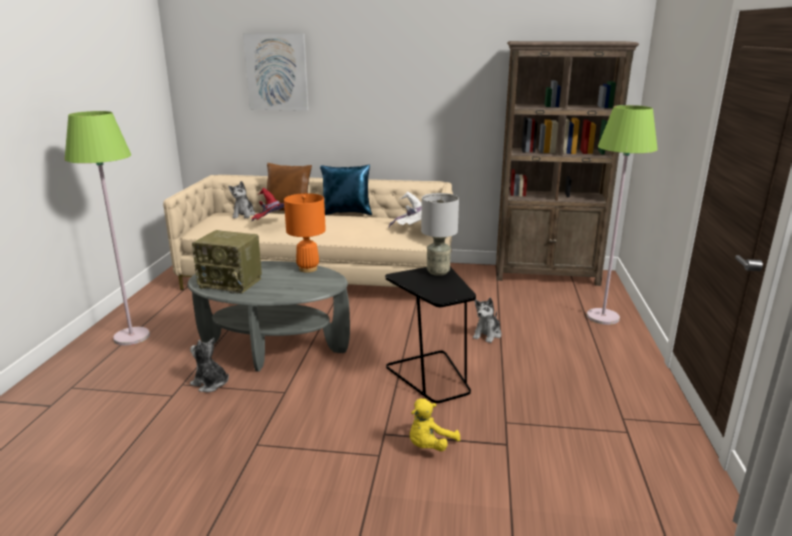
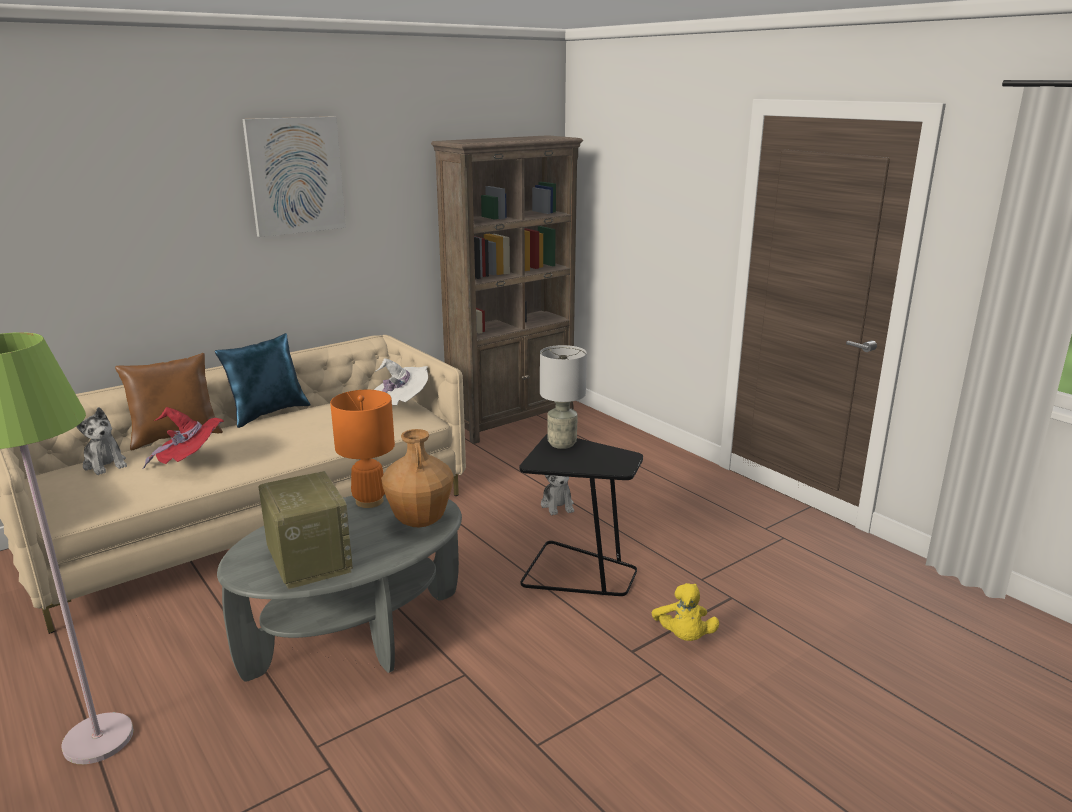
camera: 45 degrees left, 0 degrees up
(210, 384) = (356, 722): plush toy -> none
(232, 283) = (308, 560): radio -> radio turned 90 degrees counterclockwise
(277, 72) = (92, 211): picture -> picture (295, 175)
(309, 287) = (420, 521): none -> brown vase
(603, 317) = (621, 445): green floor lamp -> none

